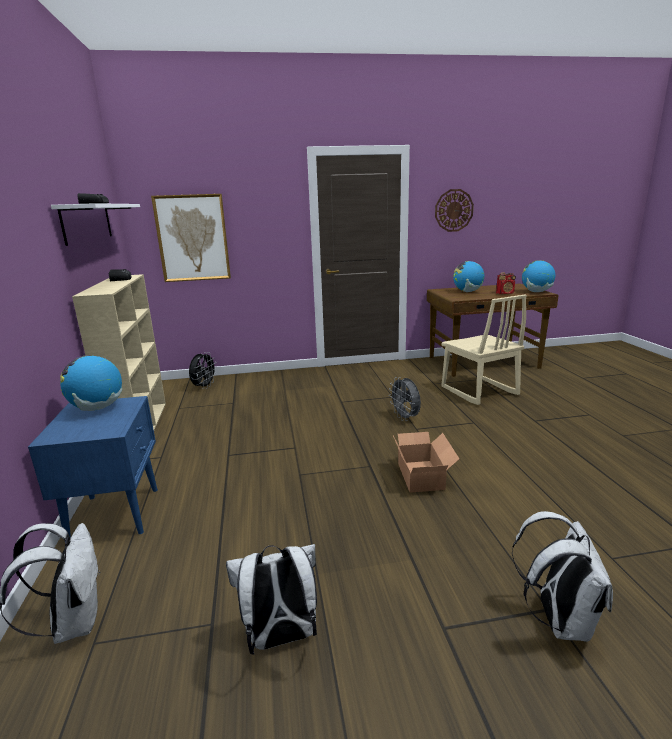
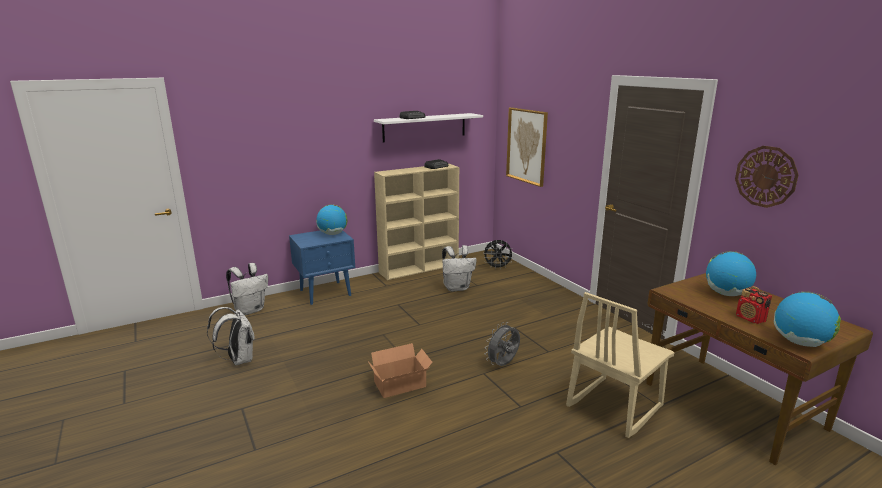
camera: 70 degrees right, 0 degrees up
(558, 619) = (246, 453): white backpack -> white backpack (457, 288)

